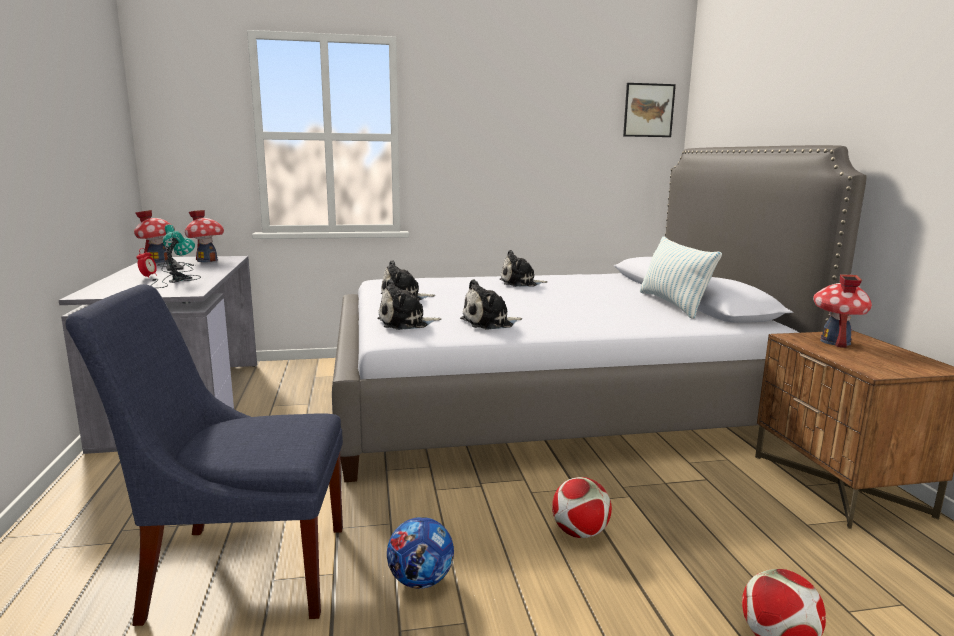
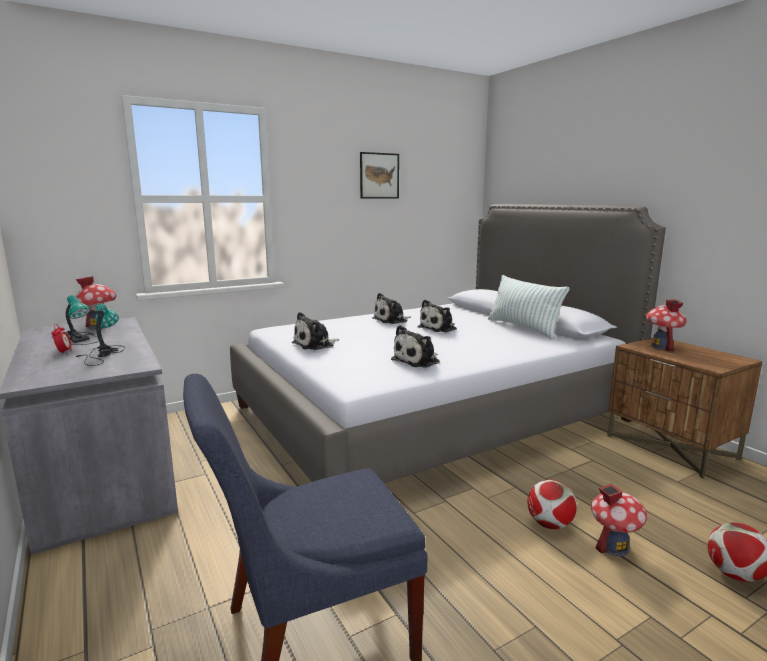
camera: 20 degrees left, 0 degrees up
(158, 261) = (44, 332): toy house -> toy house (613, 547)
(406, 323) = (351, 370): plush toy -> plush toy (439, 328)
(420, 581) = (472, 599): football -> none
(648, 110) = (459, 174): picture -> picture (379, 176)

